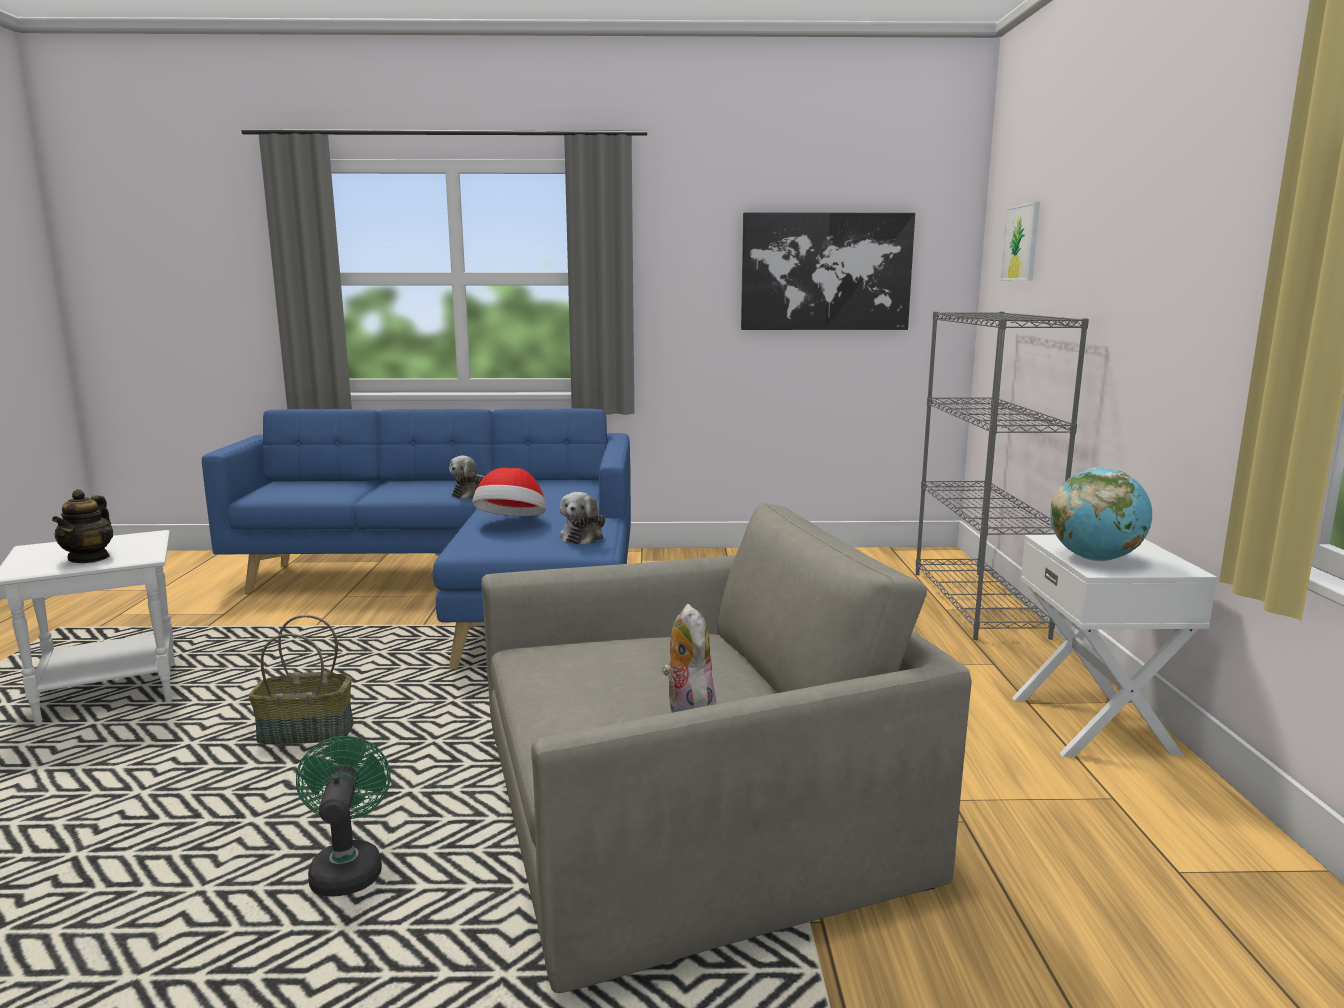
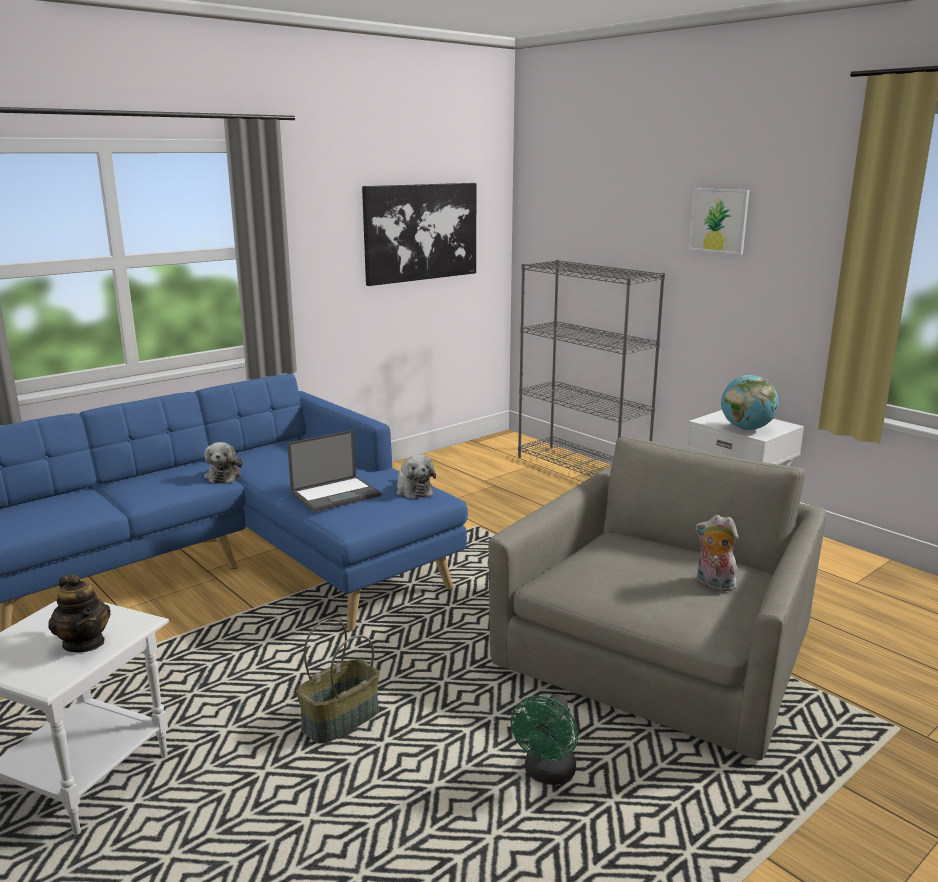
camera: 40 degrees left, 5 degrees up
(347, 867) = (547, 774): green fan -> green fan turned 105 degrees counterclockwise
(511, 523) = (336, 494): hat -> laptop
(1021, 243) = (568, 210): picture -> picture (719, 220)

